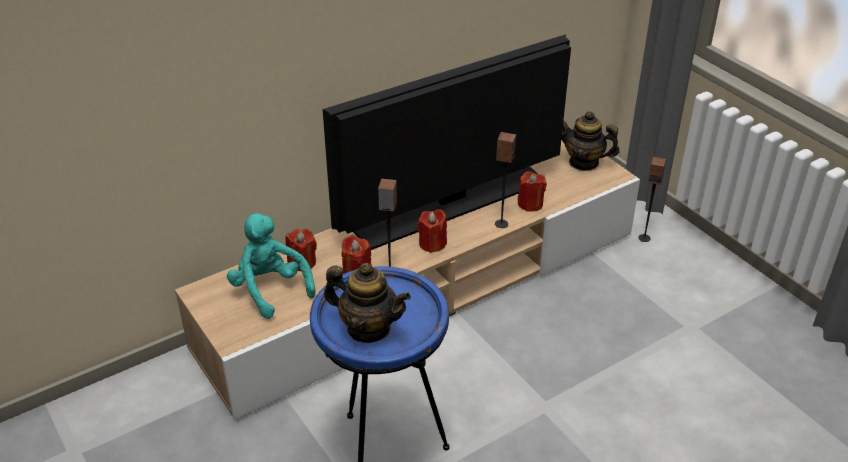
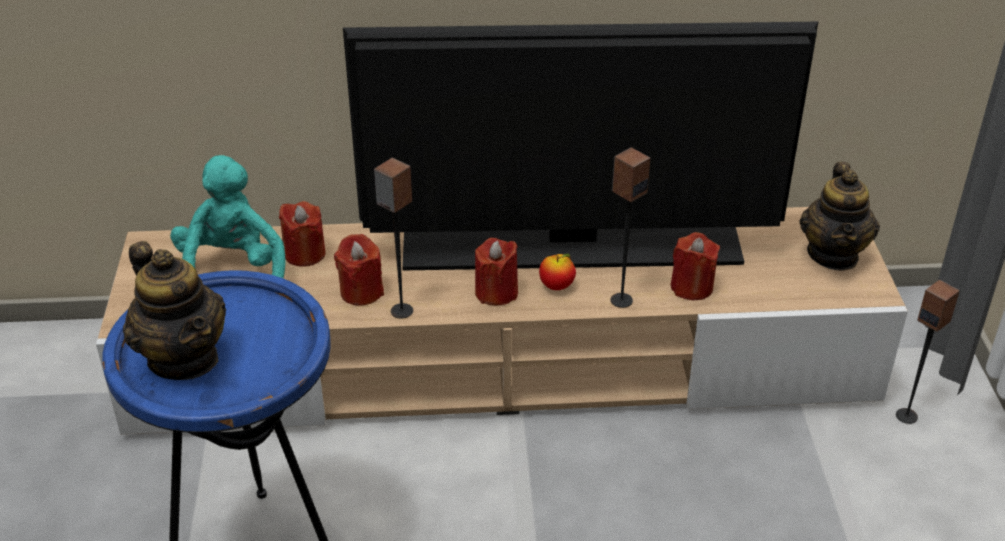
camera: 30 degrees right, 0 degrees up
(461, 228) = (557, 286): none -> apple
(584, 162) = (833, 255): teapot -> teapot turned 135 degrees counterclockwise

